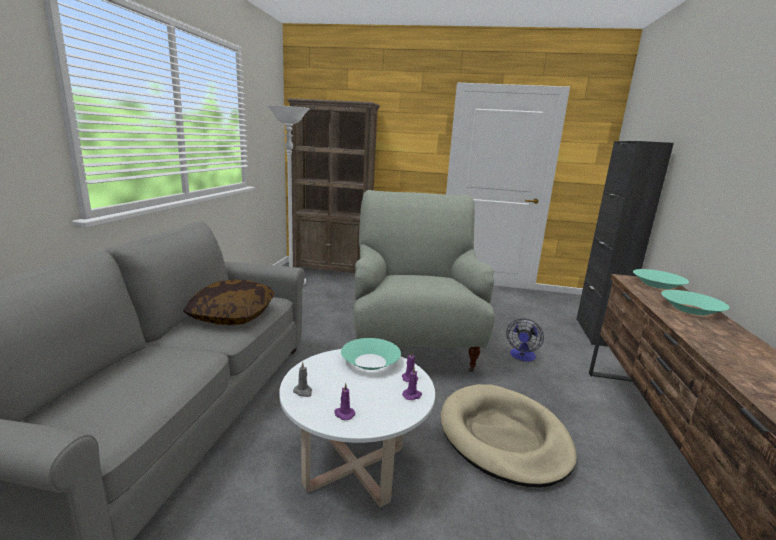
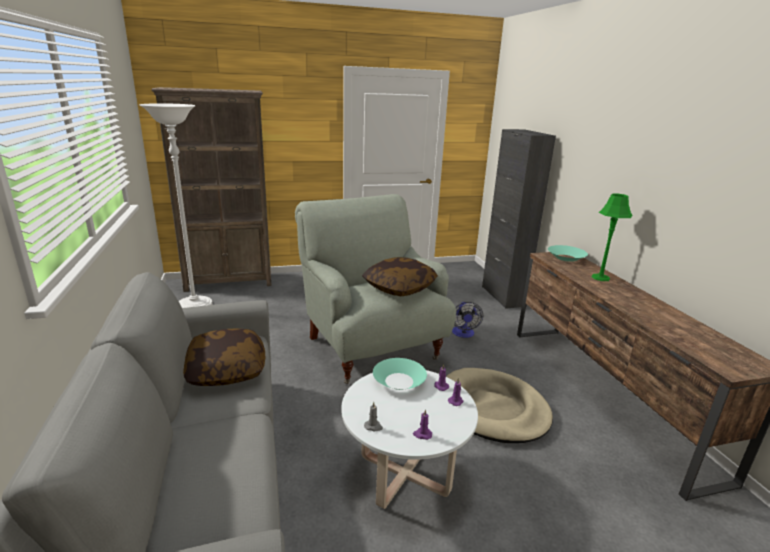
camera: 25 degrees left, 5 degrees up
(436, 282) = (399, 287): none -> pillow
(691, 309) = (600, 278): turquoise bowl -> green table lamp

